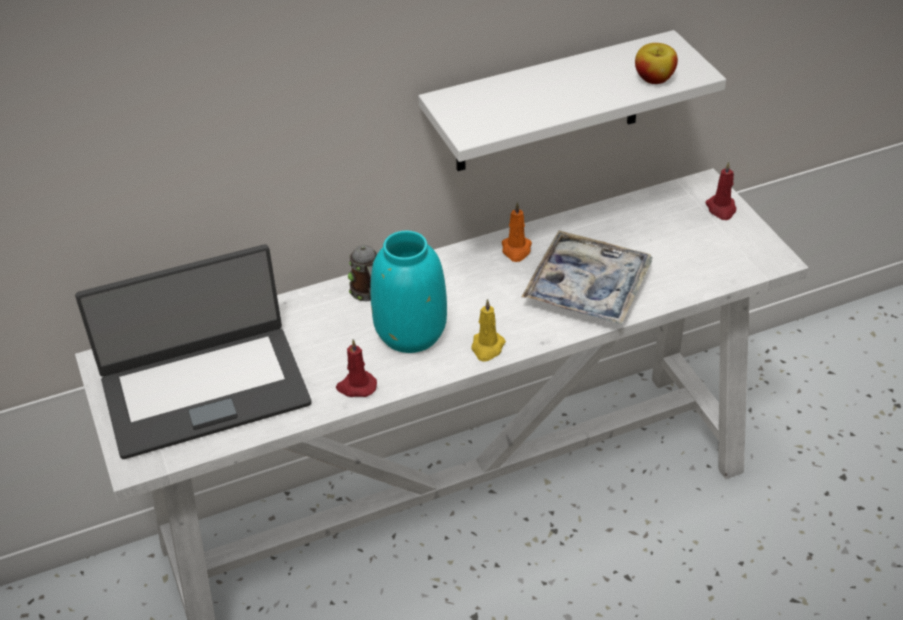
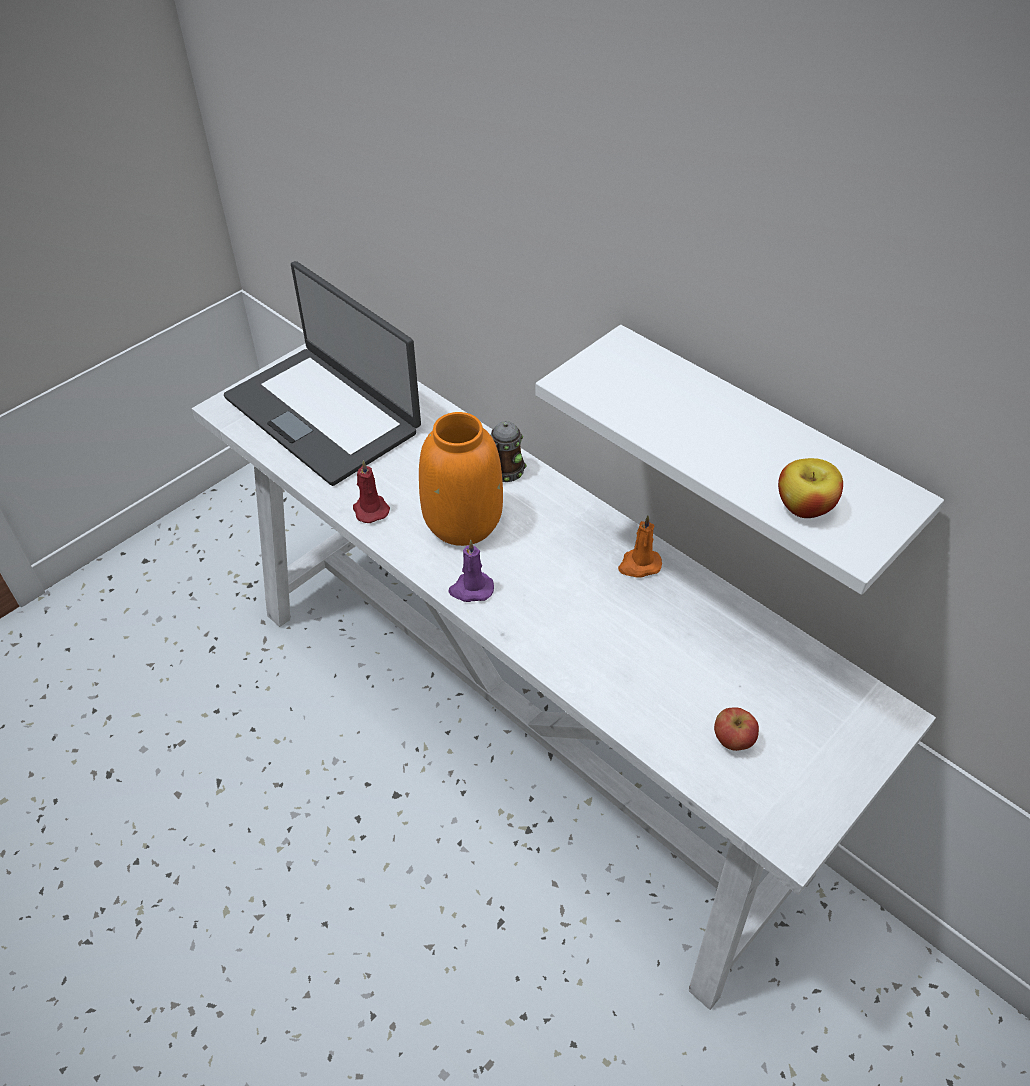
camera: 65 degrees right, 5 degrees up
(412, 332) = (463, 523): turquoise vase -> orange vase
(487, 347) = (471, 589): yellow candle -> purple candle
(587, 288) = (614, 648): tray -> none
(692, 258) = (732, 740): none -> apple
(721, 209) = (853, 748): red candle -> none

